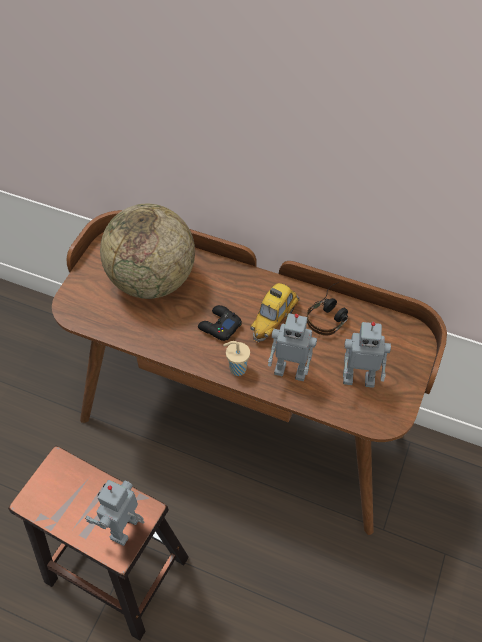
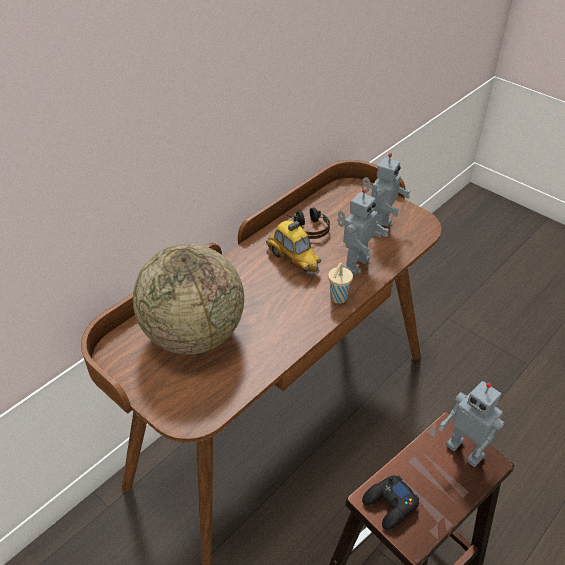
camera: 70 degrees left, 10 degrees down
(219, 326) = (282, 298): black game controller -> black game controller (390, 505)

